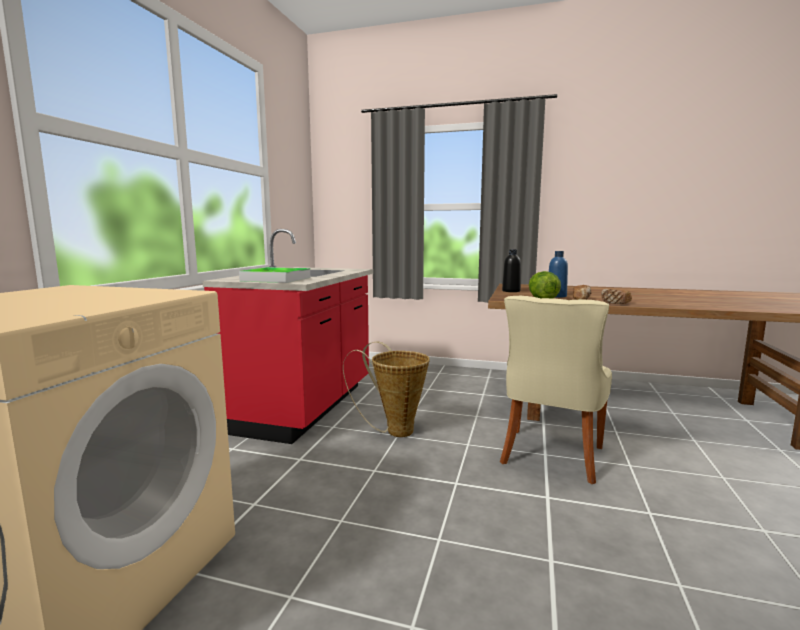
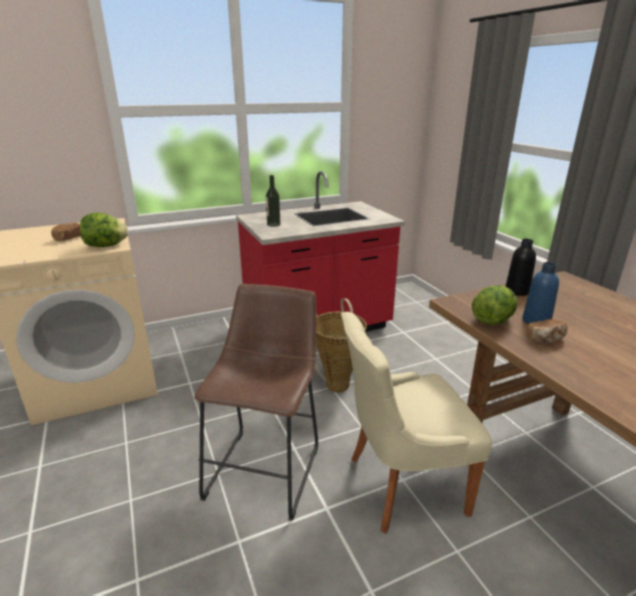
camera: 50 degrees right, 15 degrees up
(168, 293) = (106, 246): none -> lettuce
(276, 279) = (273, 224): tray -> bottle
(464, 506) = (267, 466): none -> brown stool
(614, 303) = (561, 365): bread -> bread (69, 238)

